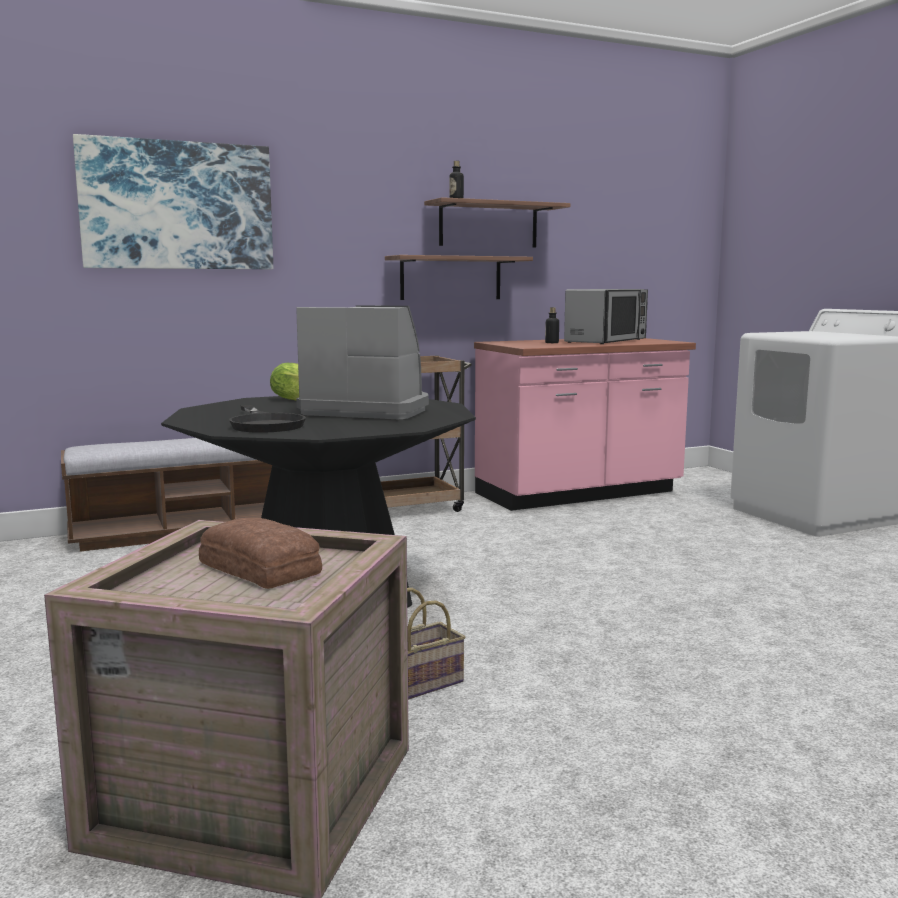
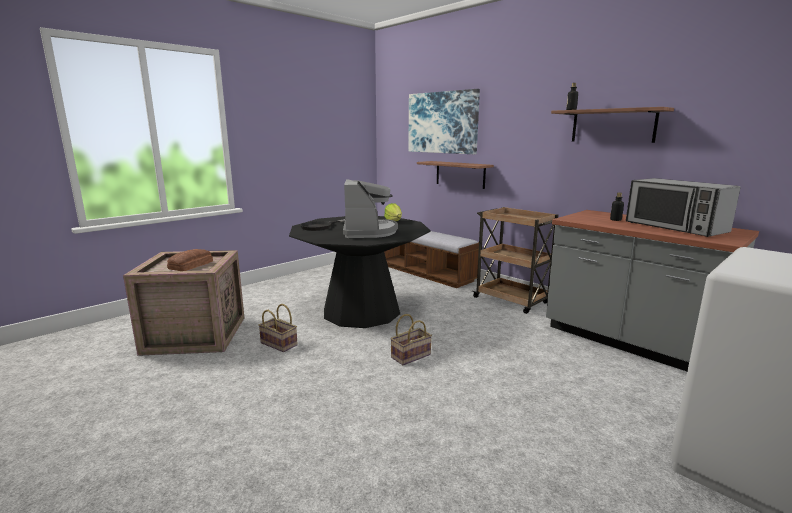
camera: 70 degrees right, 5 degrees up
(451, 278) = (578, 164): shelf -> shelf (460, 174)
(546, 588) = (411, 355): none -> basket
(579, 494) = (630, 342): pink counter -> grey counter
(606, 341) = (674, 227): microwave -> microwave turned 45 degrees clockwise

